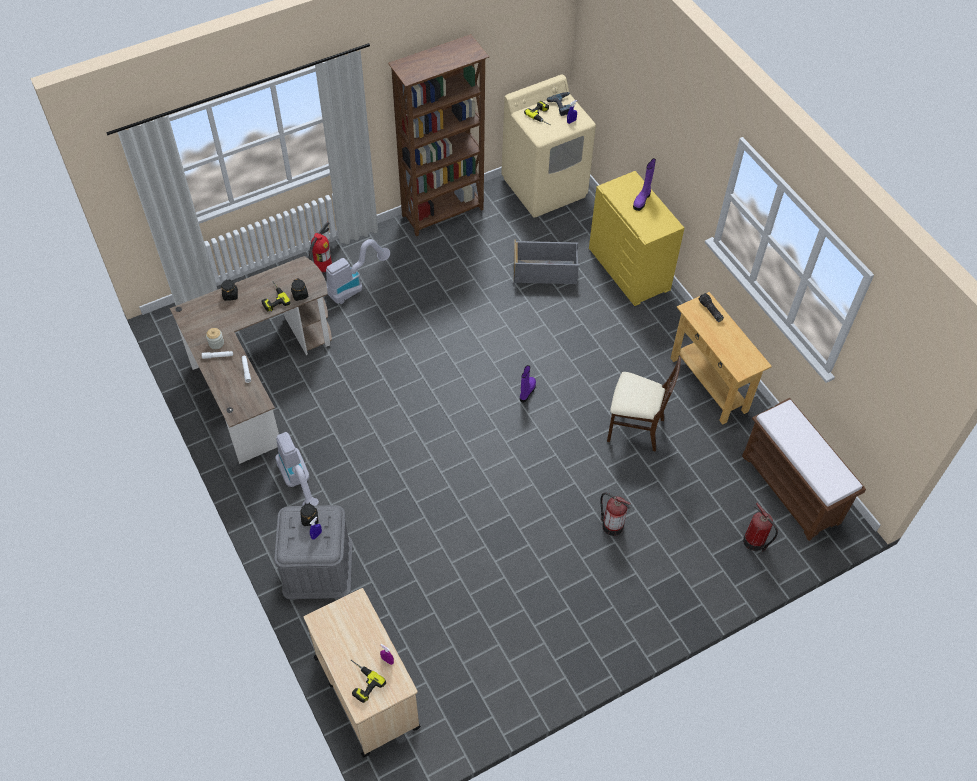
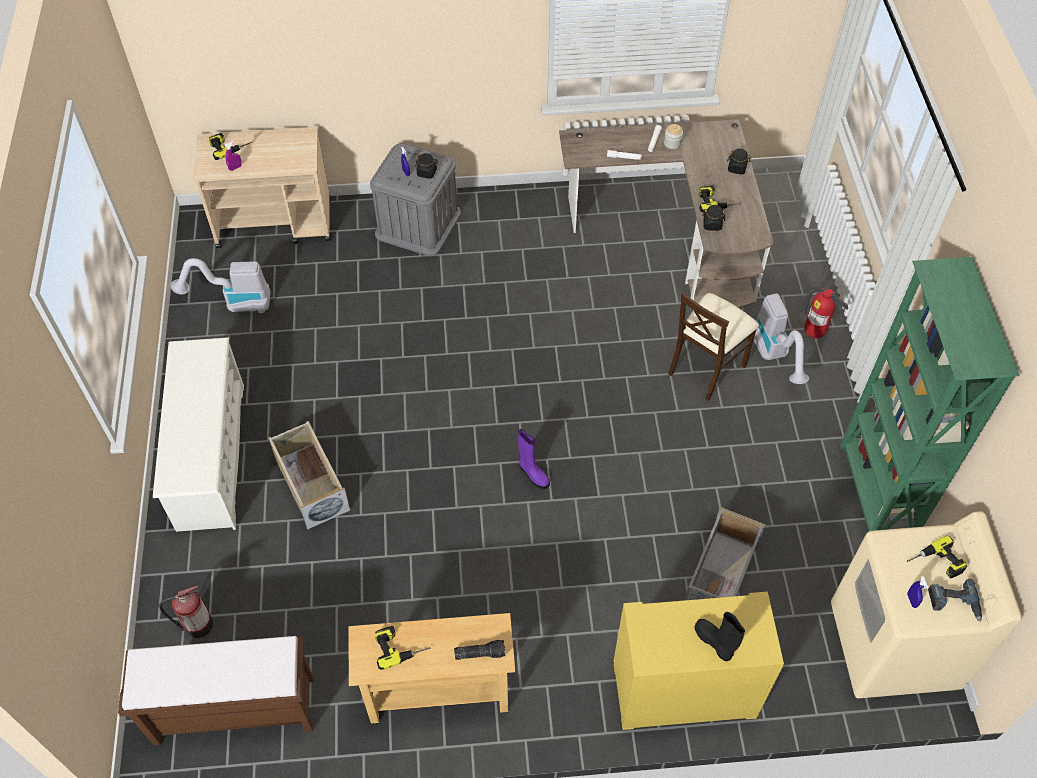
camera: 115 degrees right, 0 degrees up
(299, 482) = (521, 234): vacuum cleaner -> vacuum cleaner (233, 303)
(443, 213) = (875, 493): brown bookcase -> green bookcase
(611, 525) = (311, 484): fire extinguisher -> beige storage box
(628, 608) = (211, 456): none -> white shoe rack
(634, 428) = (420, 568): beige chair -> beige chair (706, 368)
(642, 200) = (715, 642): purple boot -> black boot
(732, 350) = (400, 645): none -> power drill

